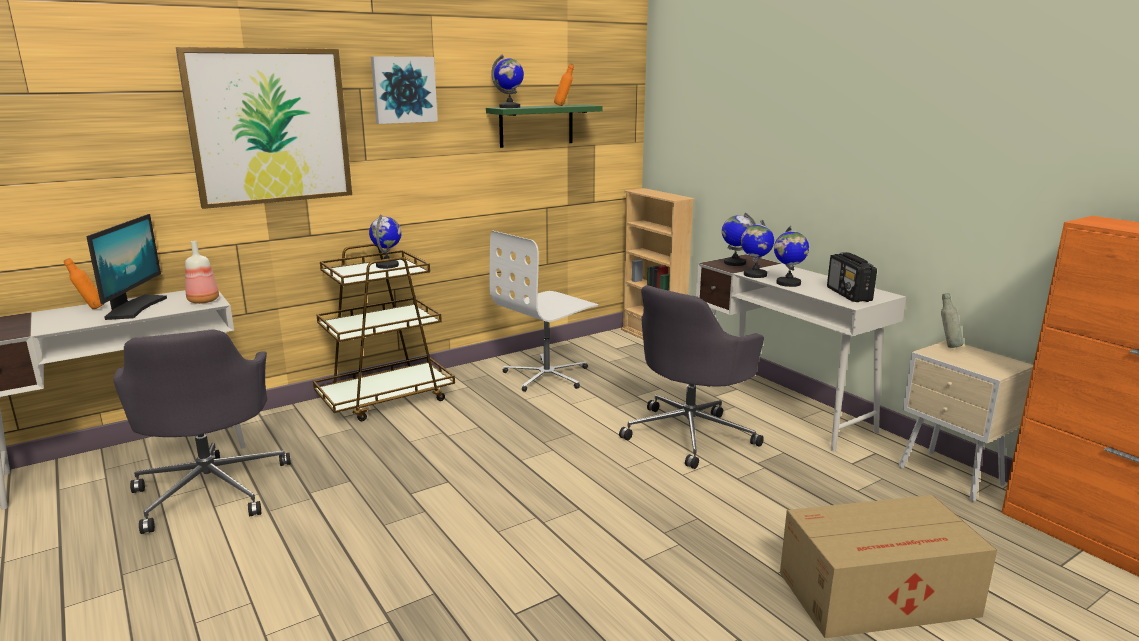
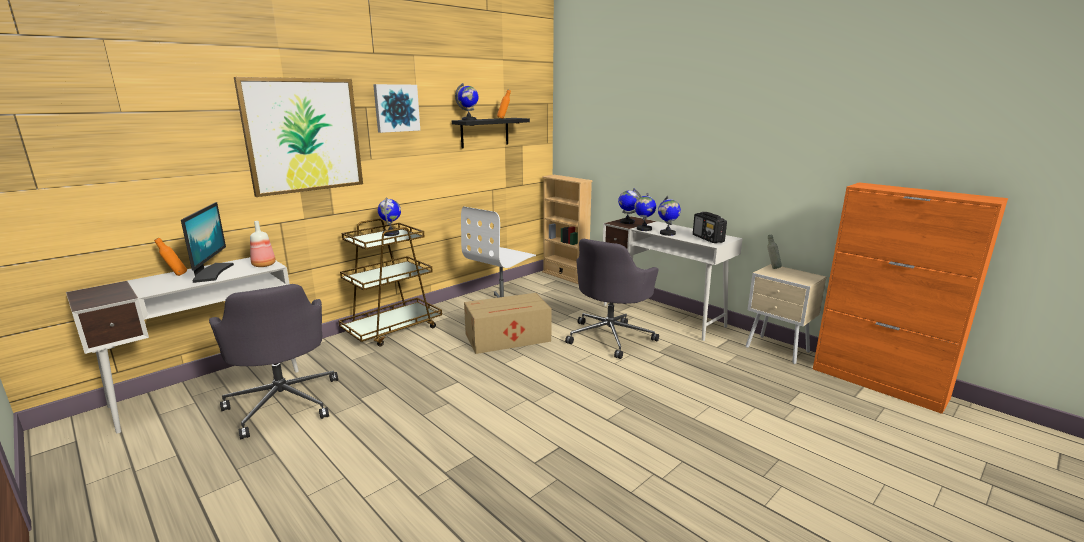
camera: 10 degrees left, 0 degrees up
(536, 125) = (485, 132): green shelf -> black shelf
(880, 594) = (758, 424): cardboard box -> cardboard box (509, 338)

